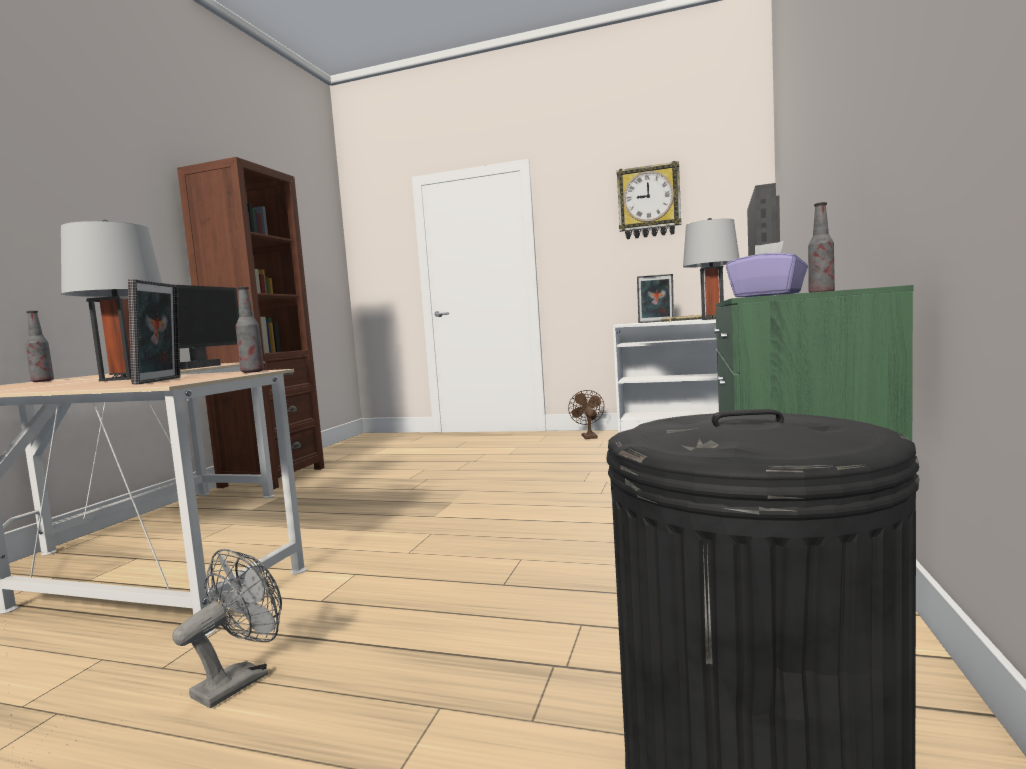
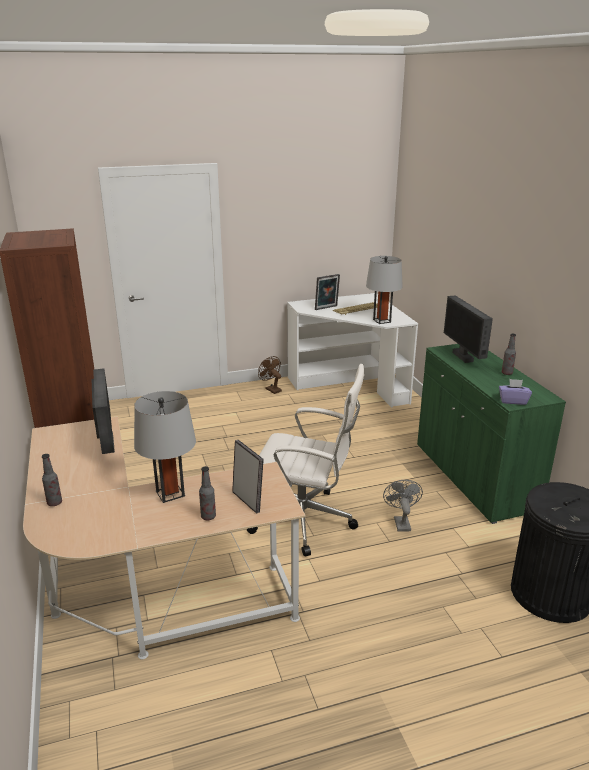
camera: 35 degrees left, 20 degrees up
(240, 680) = (355, 629): grey fan -> grey fan (401, 522)
(252, 372) = (266, 473): bottle -> bottle (208, 516)
(426, 537) = (306, 520): none -> white office chair
(649, 202) = (313, 208): wall clock -> none

